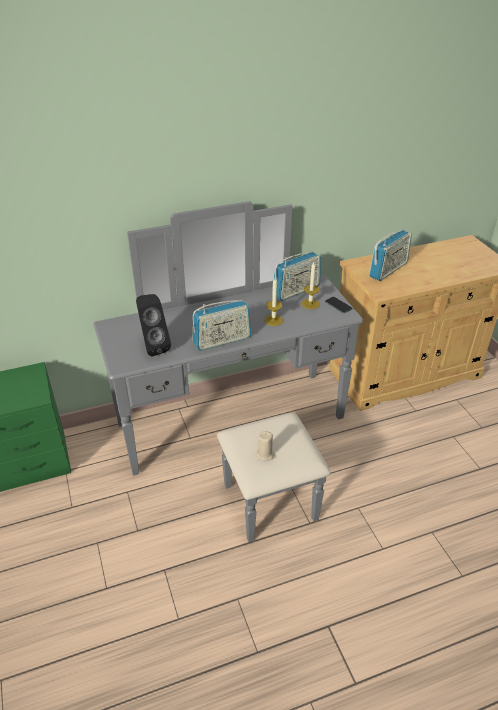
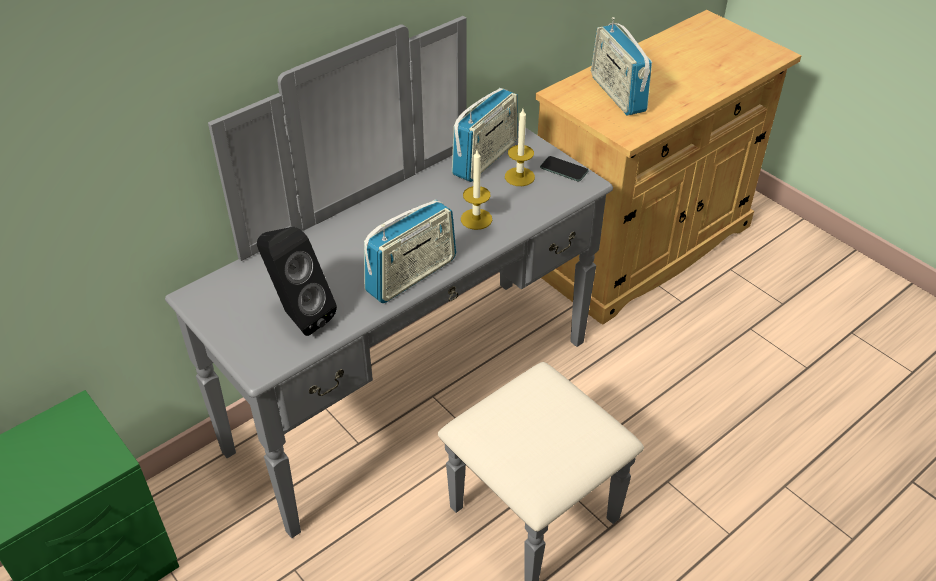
camera: 20 degrees left, 5 degrees up
(265, 454) = (539, 448): beige candle -> none
(388, 270) = (617, 94): radio -> radio turned 135 degrees clockwise

